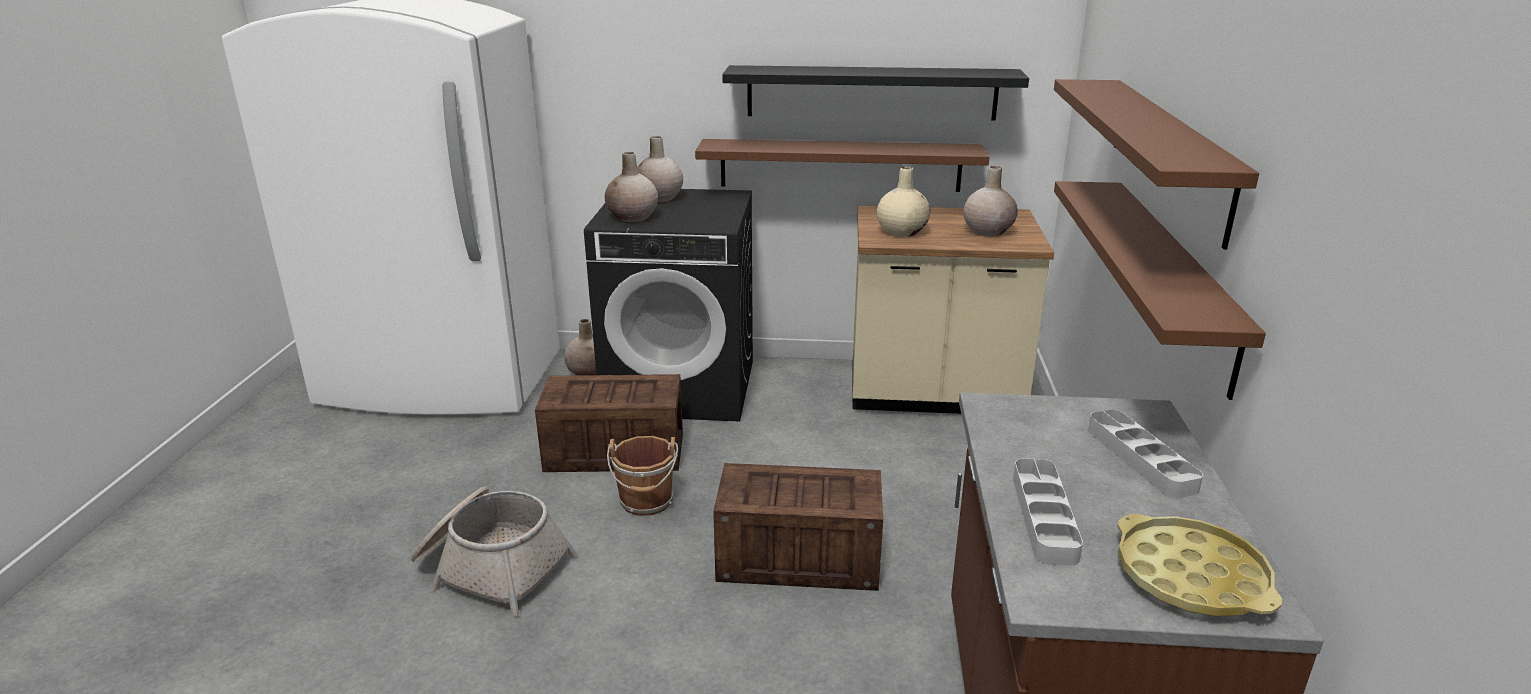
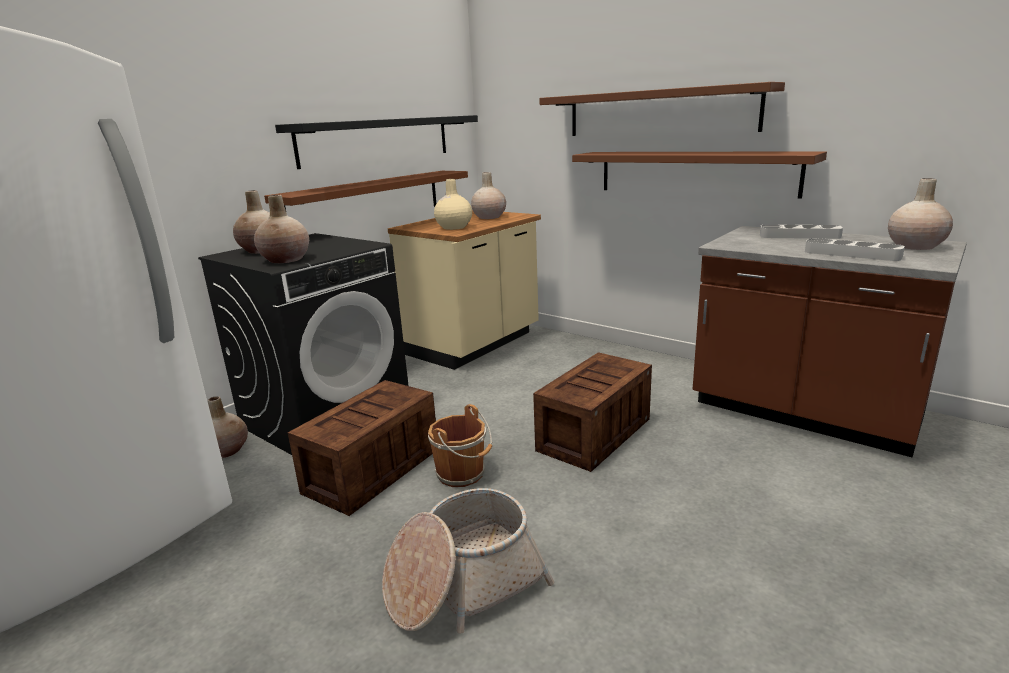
camera: 55 degrees left, 5 degrees down
(1190, 576) = (914, 246): yellow tray -> beige vase

